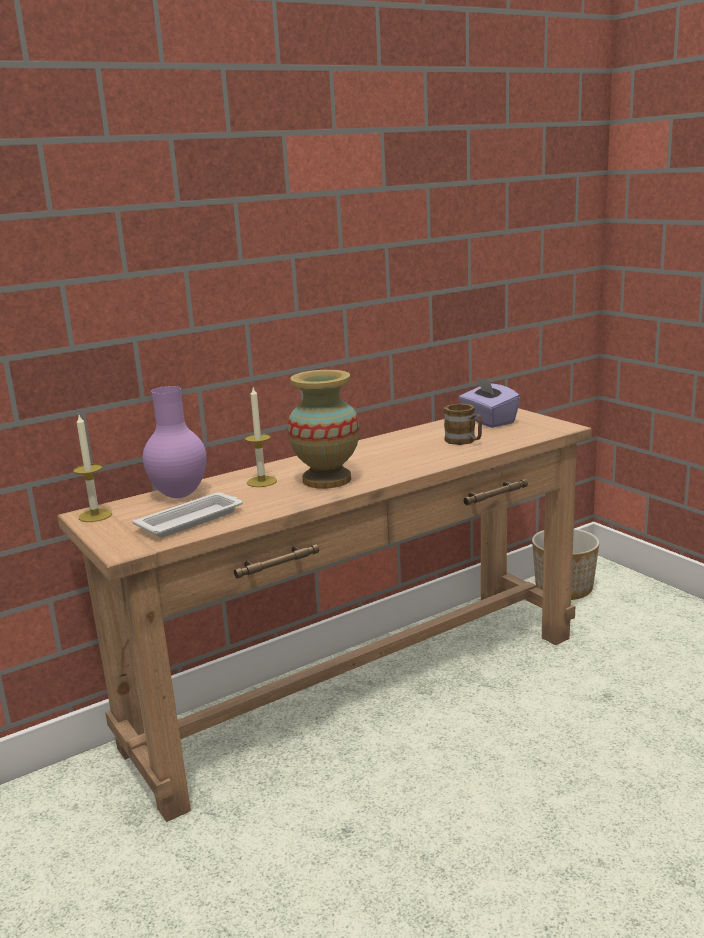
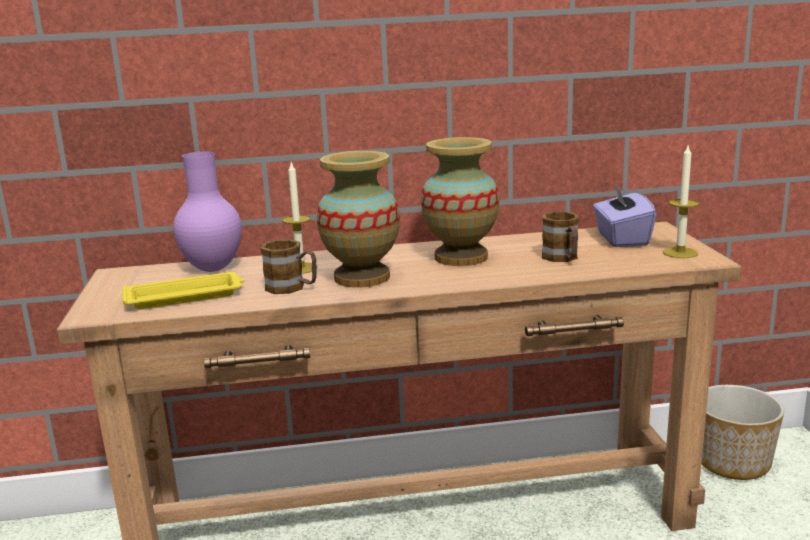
camera: 25 degrees right, 0 degrees up
(95, 515) = (120, 276): candle -> candle (680, 253)
(192, 520) = (186, 296): white tray -> yellow tray
(279, 497) = (292, 288): none -> mug
(386, 452) = (461, 257): none -> vase

